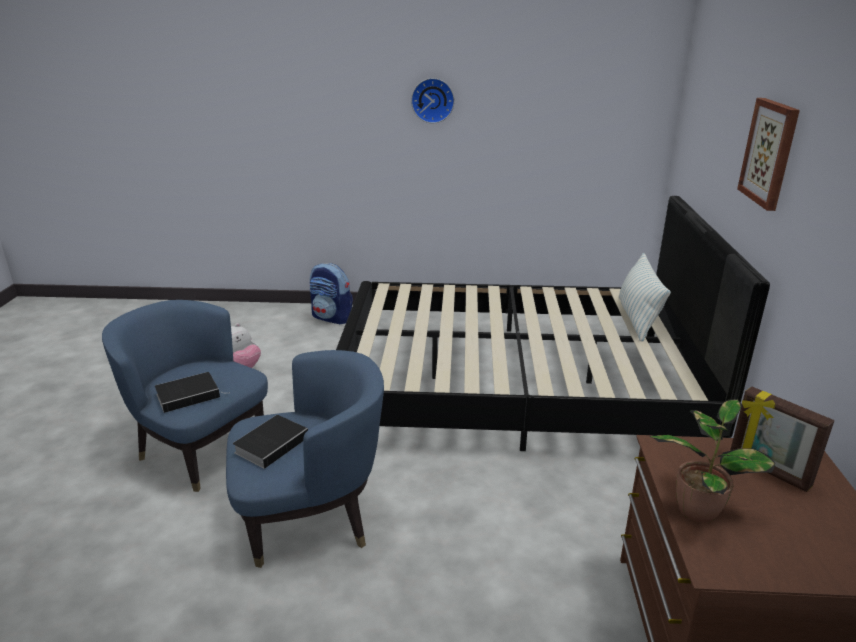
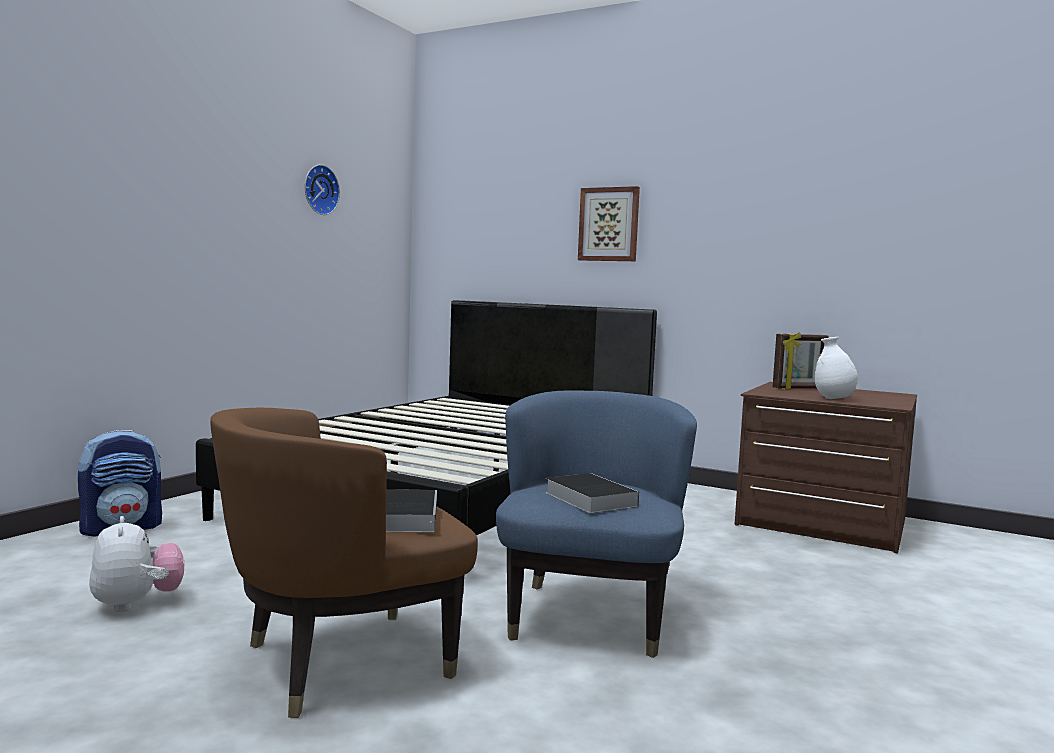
camera: 65 degrees left, 20 degrees down
(200, 450) = (343, 662): blue armchair -> brown armchair
(432, 100) = (219, 194): wall clock -> wall clock (319, 190)
(637, 319) = (493, 407): pillow -> none
(698, 508) = (834, 399): potted plant -> white vase

